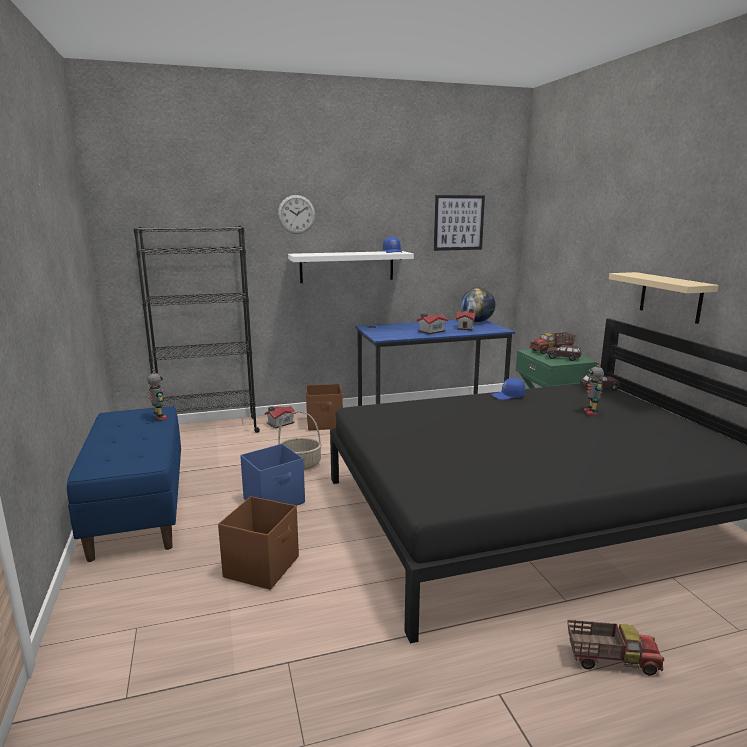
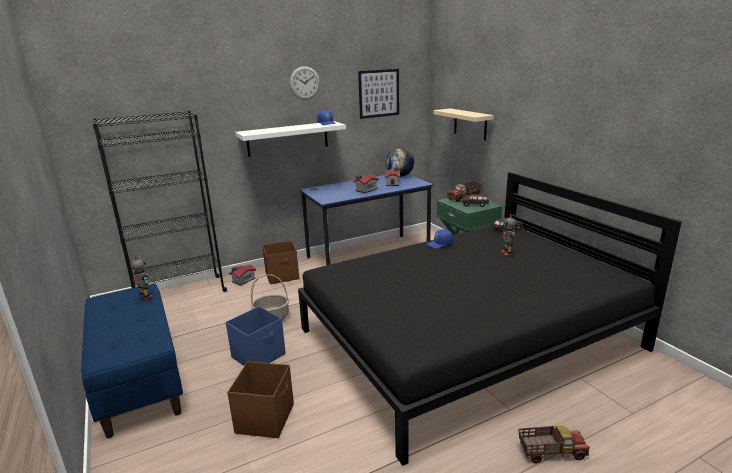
camera: 10 degrees left, 5 degrees up
(296, 214) = (239, 96): wall clock -> wall clock (304, 83)
(670, 297) = (559, 156): beige shelf -> beige shelf (470, 124)

